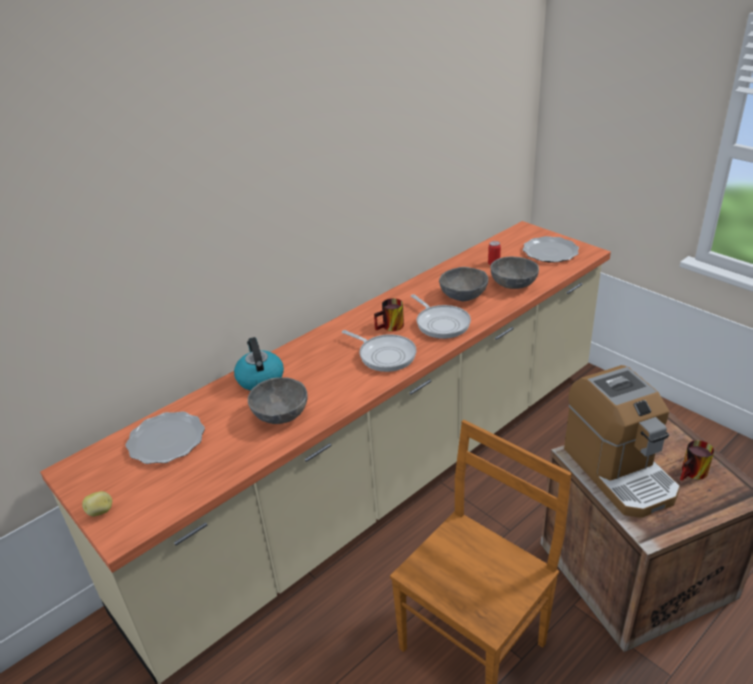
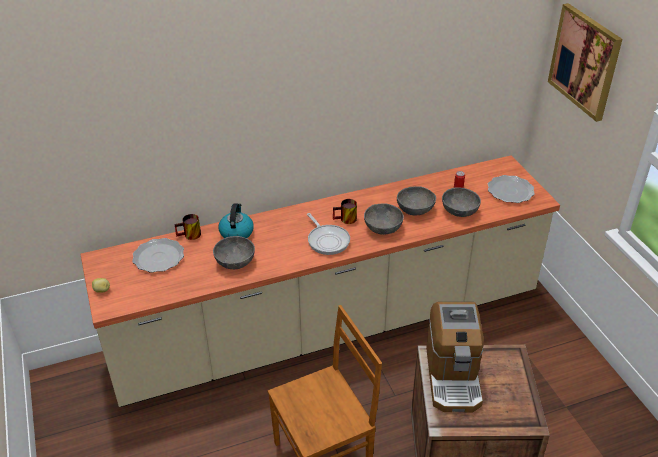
camera: 20 degrees right, 5 degrees up
(441, 323) = (383, 228): frying pan -> grey bowl
(607, 75) = (585, 61): none -> picture
(694, 474) = (505, 397): mug -> mug (190, 236)

